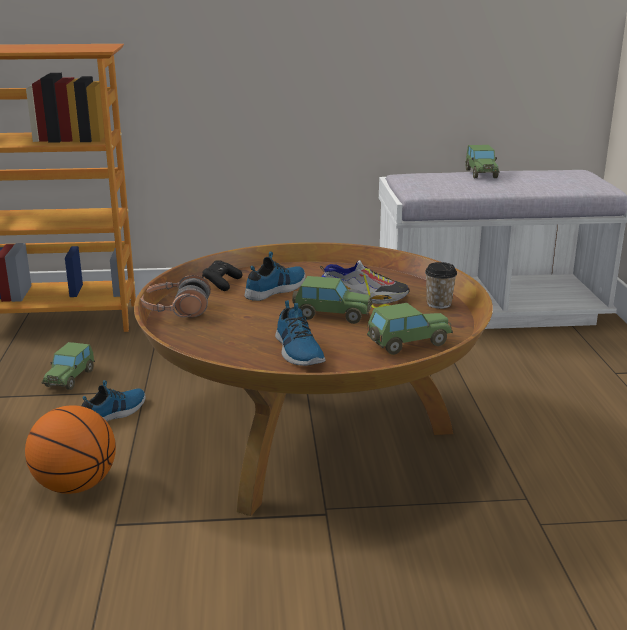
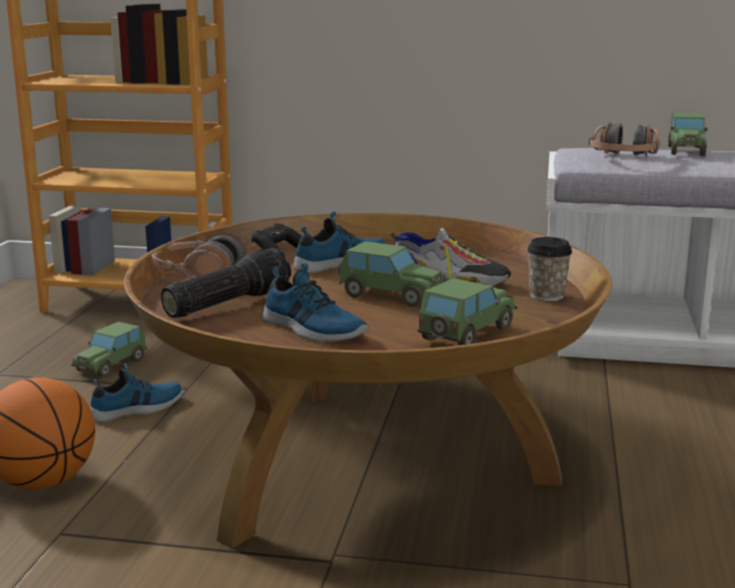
camera: 15 degrees right, 5 degrees down
(220, 335) = (227, 303): none -> flashlight
(297, 351) = (312, 329): shoe -> shoe turned 45 degrees counterclockwise
(407, 343) = (466, 334): toy car -> toy car turned 45 degrees counterclockwise
(444, 184) = (623, 157): none -> headphones

